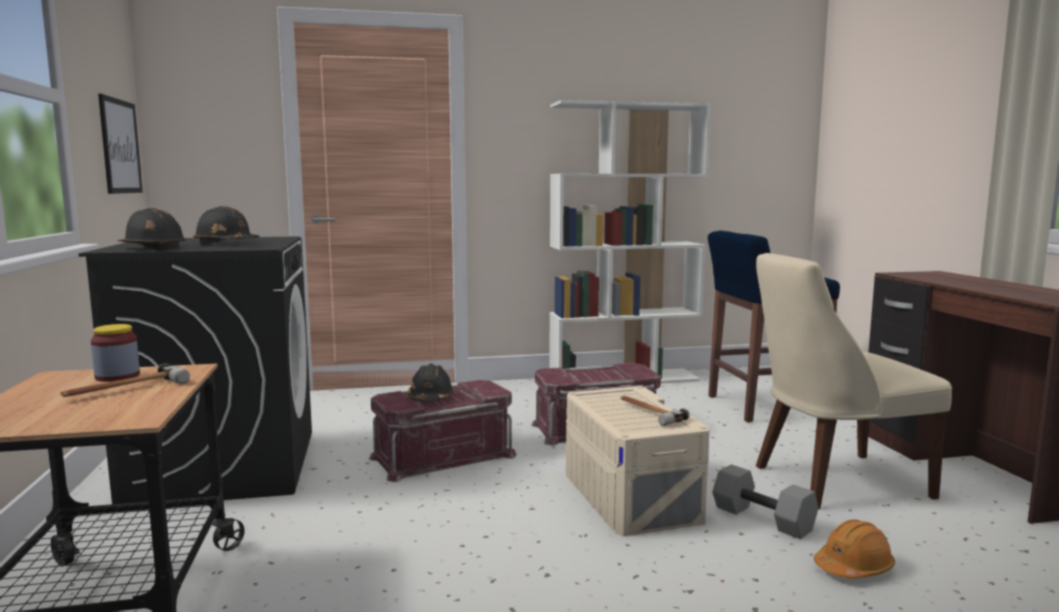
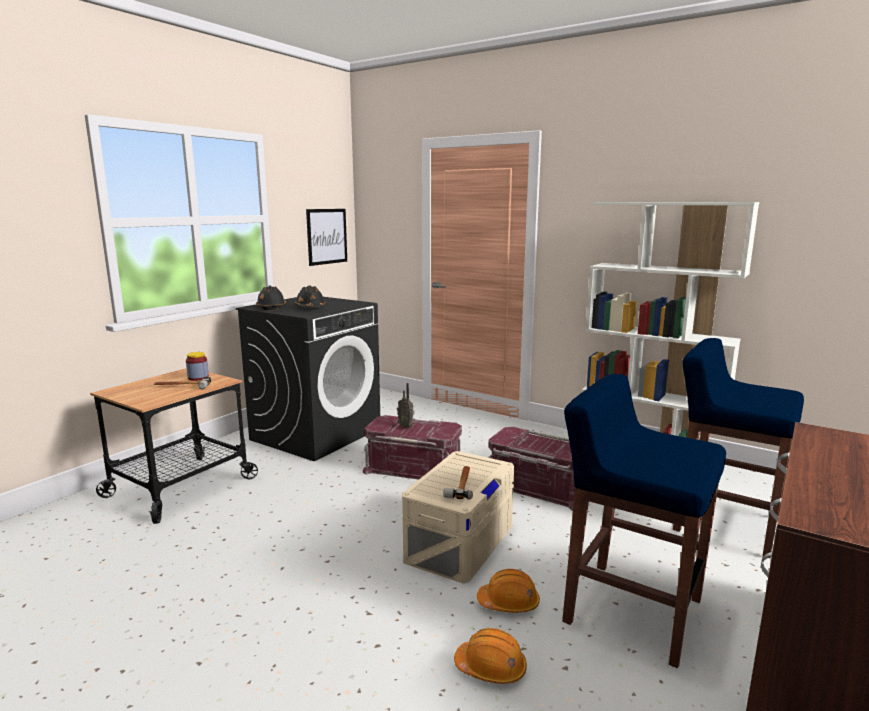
camera: 45 degrees right, 5 degrees up
(430, 398) = (406, 427): black hard hat -> radio
(764, 519) = (508, 603): grey dumbbell -> orange hard hat
(833, 482) = (630, 609): beige chair -> blue stool

